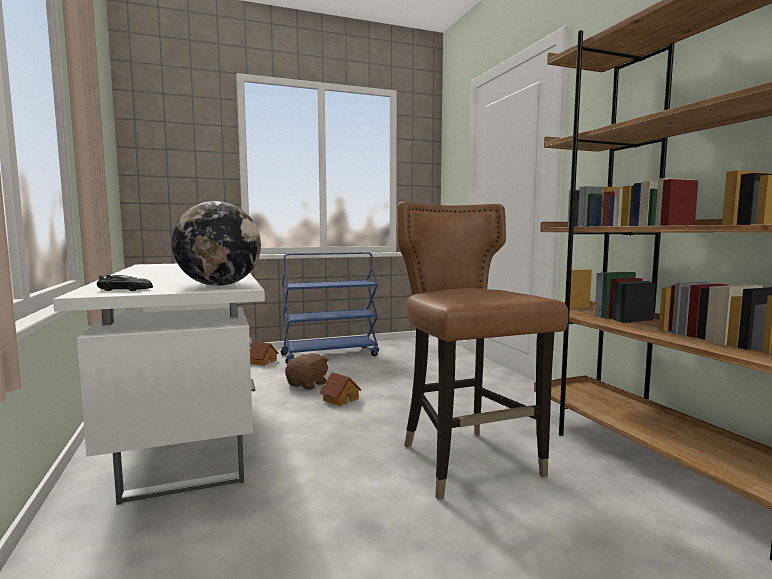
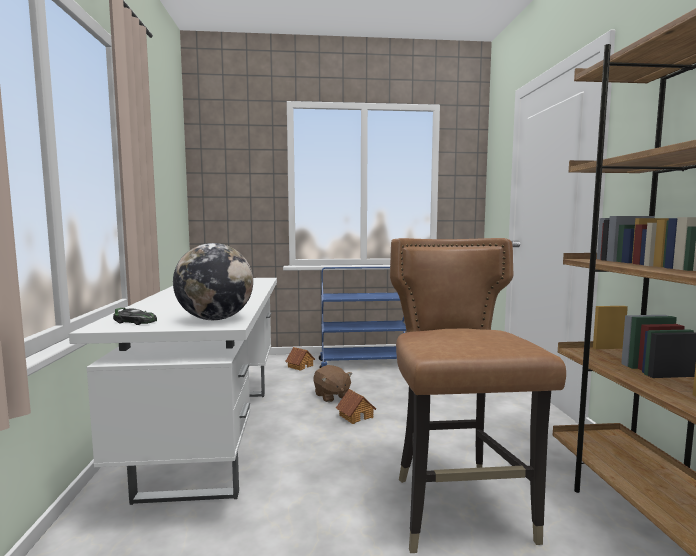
camera: 15 degrees right, 0 degrees up
(308, 384) = (331, 396): brown plush toy -> brown plush toy turned 105 degrees clockwise

